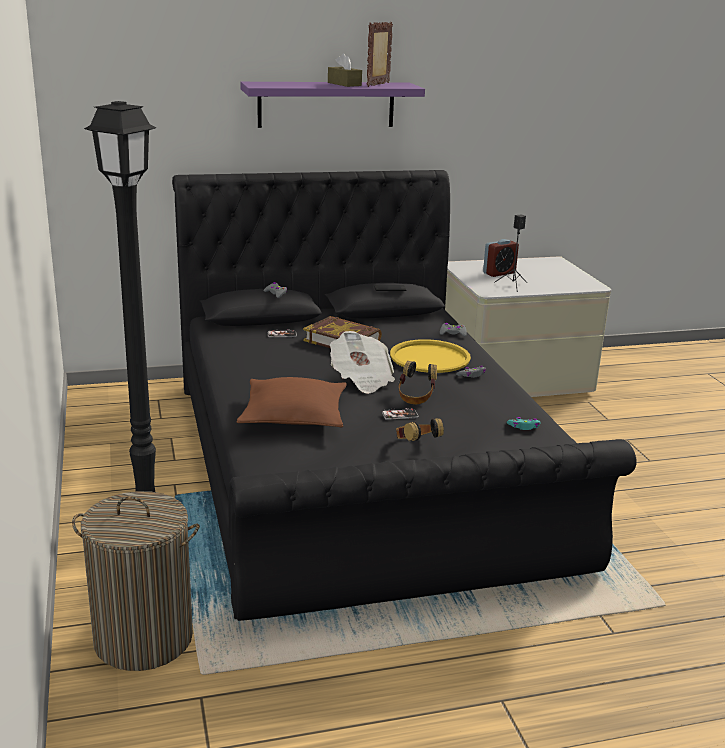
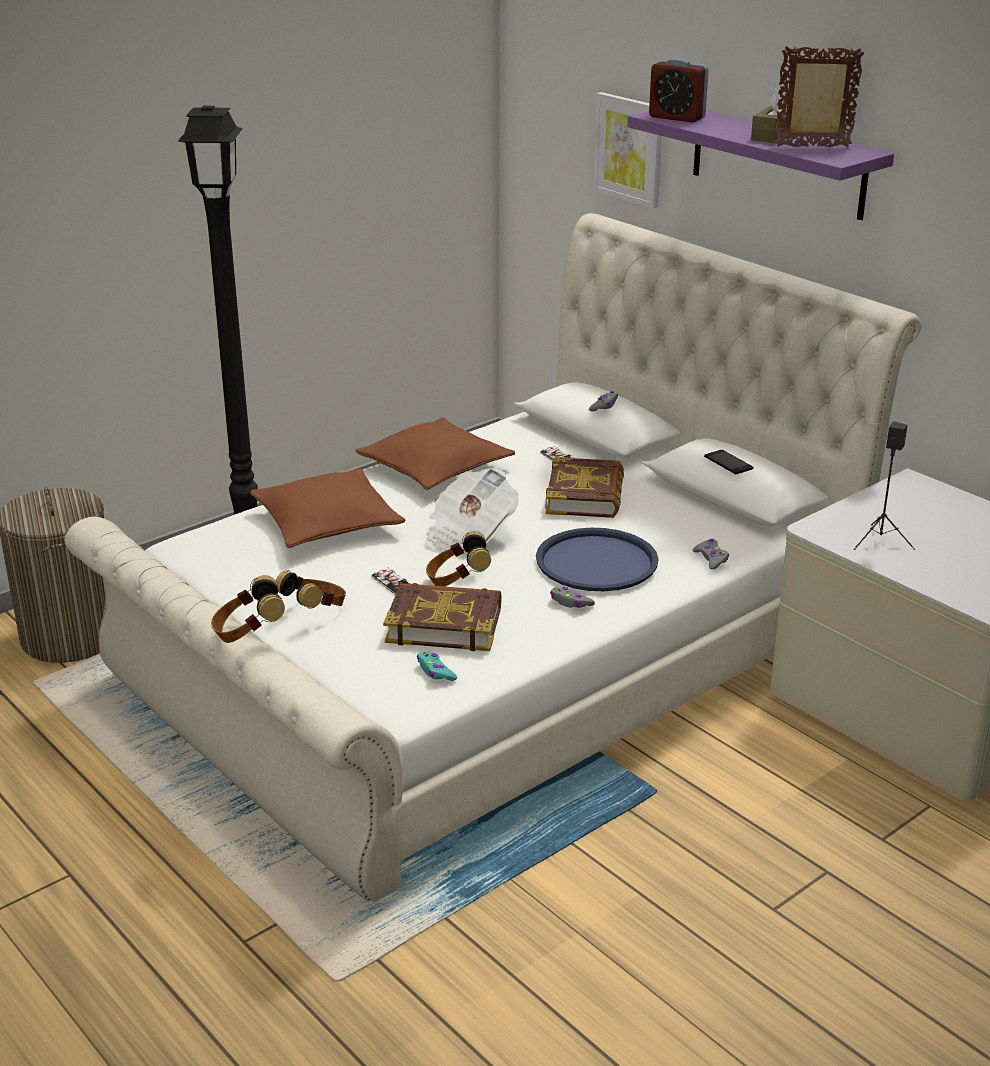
camera: 65 degrees right, 5 degrees up
(194, 122) = (629, 149): none -> picture
(249, 368) = (435, 468): none -> brown pillow
(358, 465) = (494, 655): black bed -> beige bed
(429, 358) = (596, 562): yellow tray -> blue tray
(469, 412) = (444, 624): none -> book
(491, 450) = (248, 633): none -> headphones
(499, 273) = (925, 520): alarm clock -> alarm clock (677, 118)

